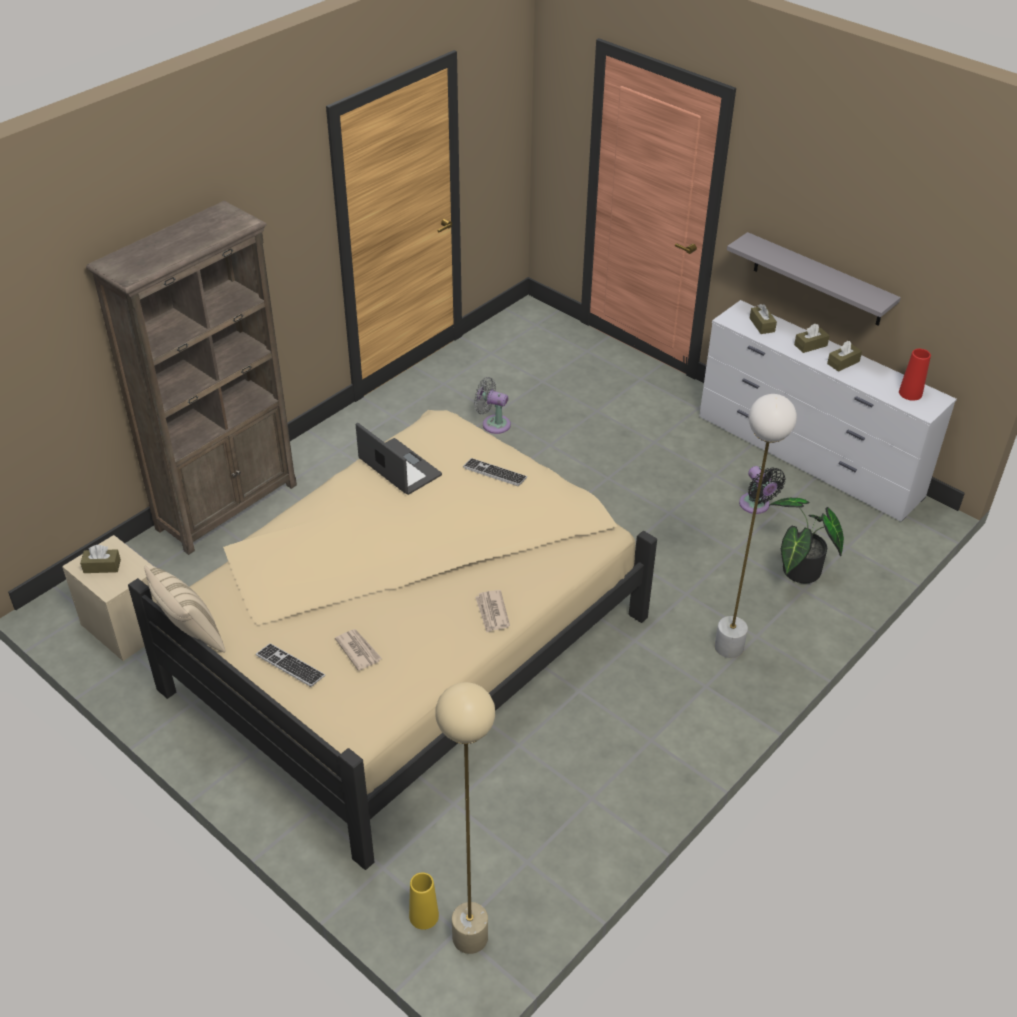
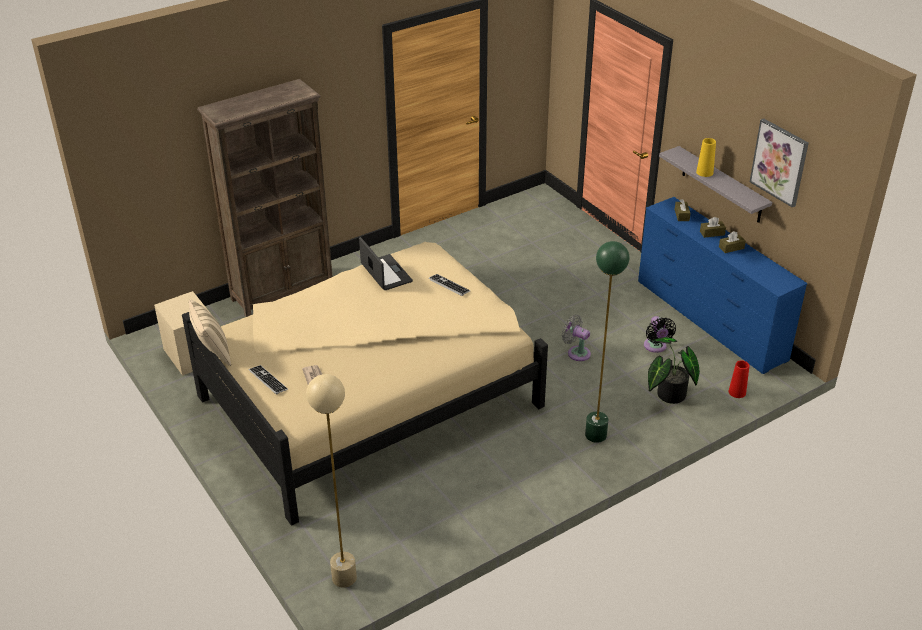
camera: 15 degrees right, 5 degrees down
(102, 566) = (178, 308): brown tissue box -> none
(424, 916) = (319, 559): yellow vase -> yellow vase (704, 172)
(492, 612) = (412, 370): newspaper -> none
(493, 424) = (485, 265): grey fan -> grey fan (576, 352)
(729, 647) = (595, 435): white floor lamp -> green floor lamp
(808, 457) = (710, 320): white dresser -> blue dresser
(910, 393) = (773, 275): red vase -> red vase (737, 392)
(913, 243) = (779, 162): none -> picture

